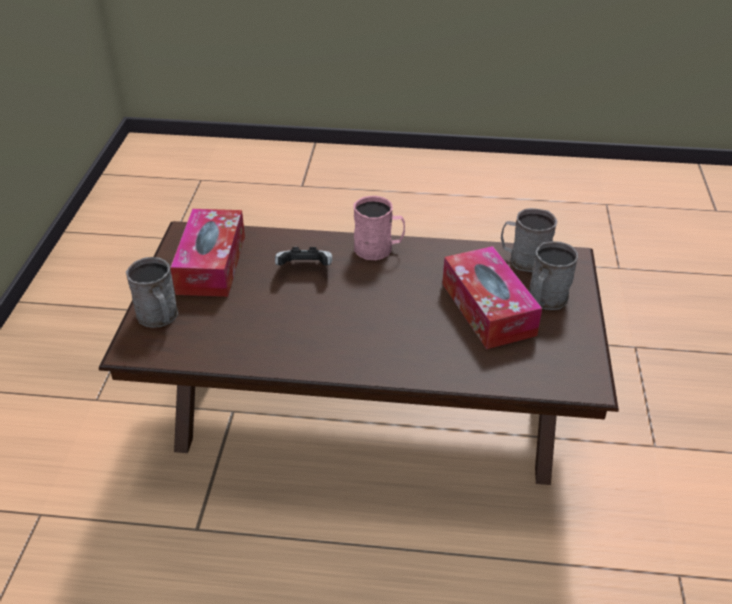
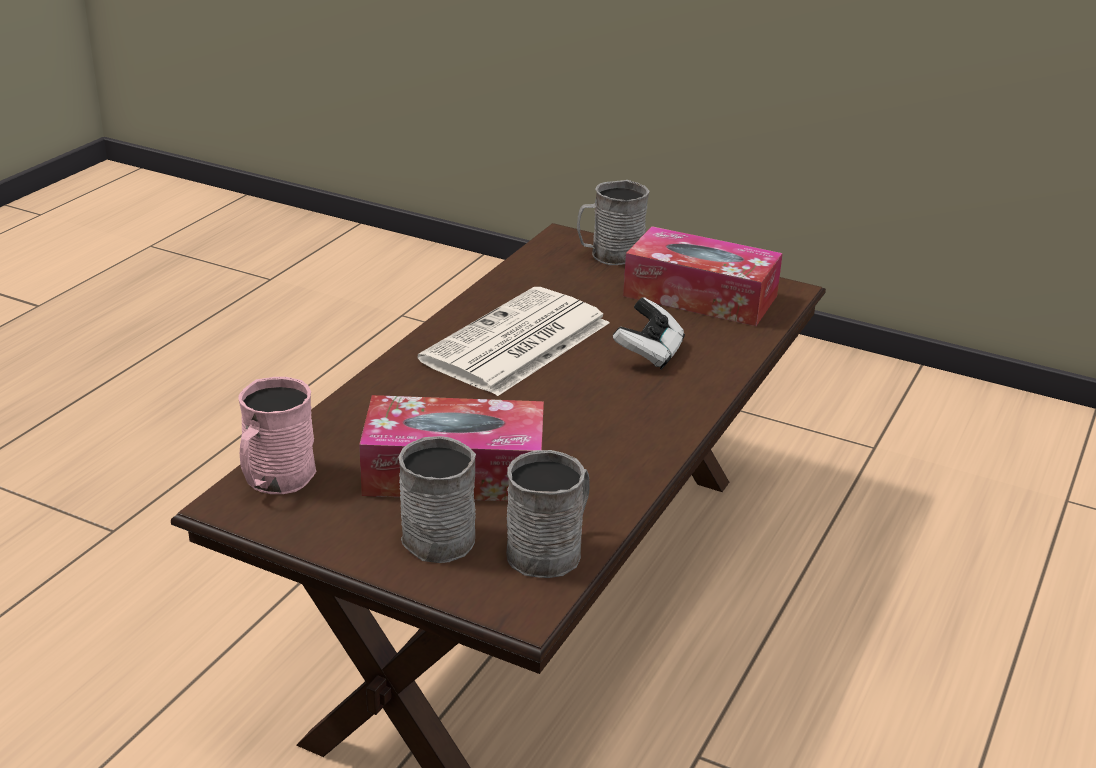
camera: 110 degrees right, 10 degrees down
(325, 326) = (516, 344): none -> newspaper
(378, 249) = (666, 420): pink mug -> pink mug (275, 480)

